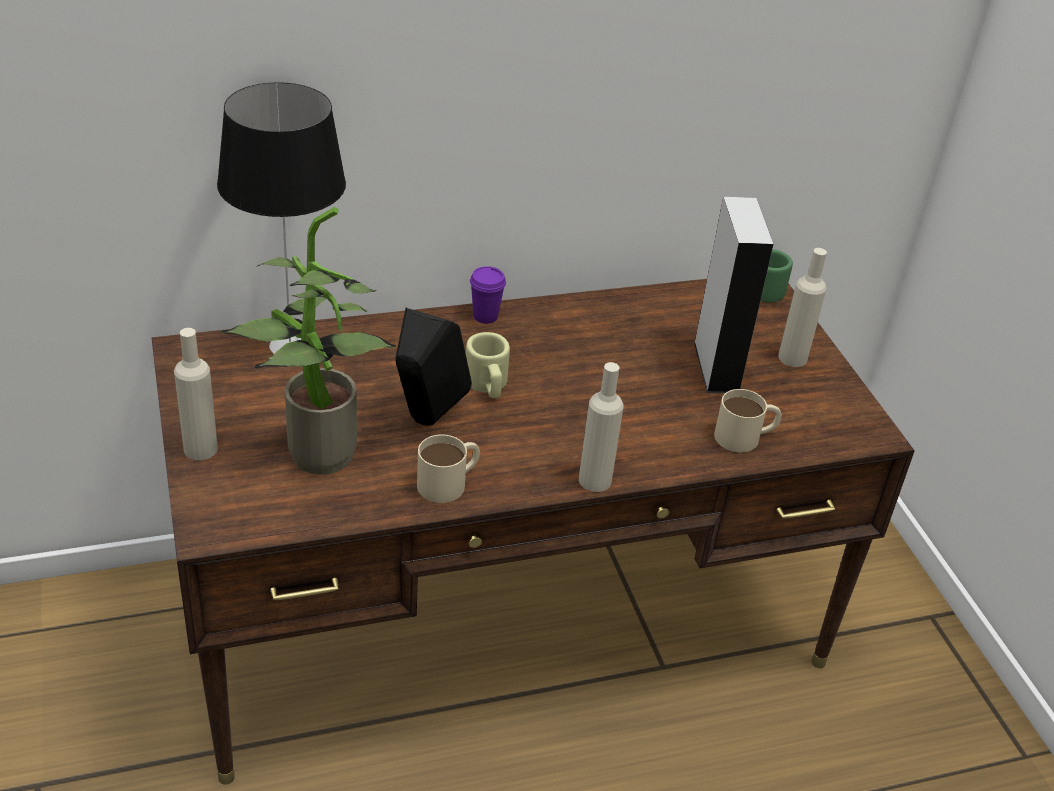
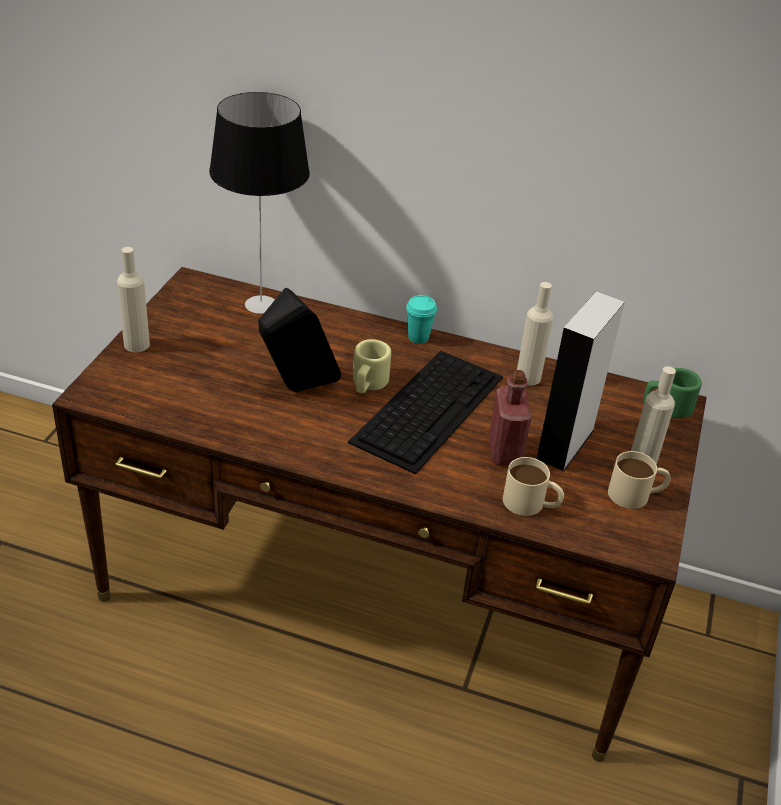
camera: 35 degrees right, 0 degrees up
(314, 458) = (198, 380): potted plant -> none
(449, 482) = (269, 434): beige mug -> beige mug (636, 494)
(485, 316) = (418, 337): purple cup -> turquoise cup
(568, 384) = (429, 407): none -> keyboard
(595, 480) = (374, 480): beige bottle -> beige bottle (528, 377)
(675, 397) = (504, 452): none -> red bottle

